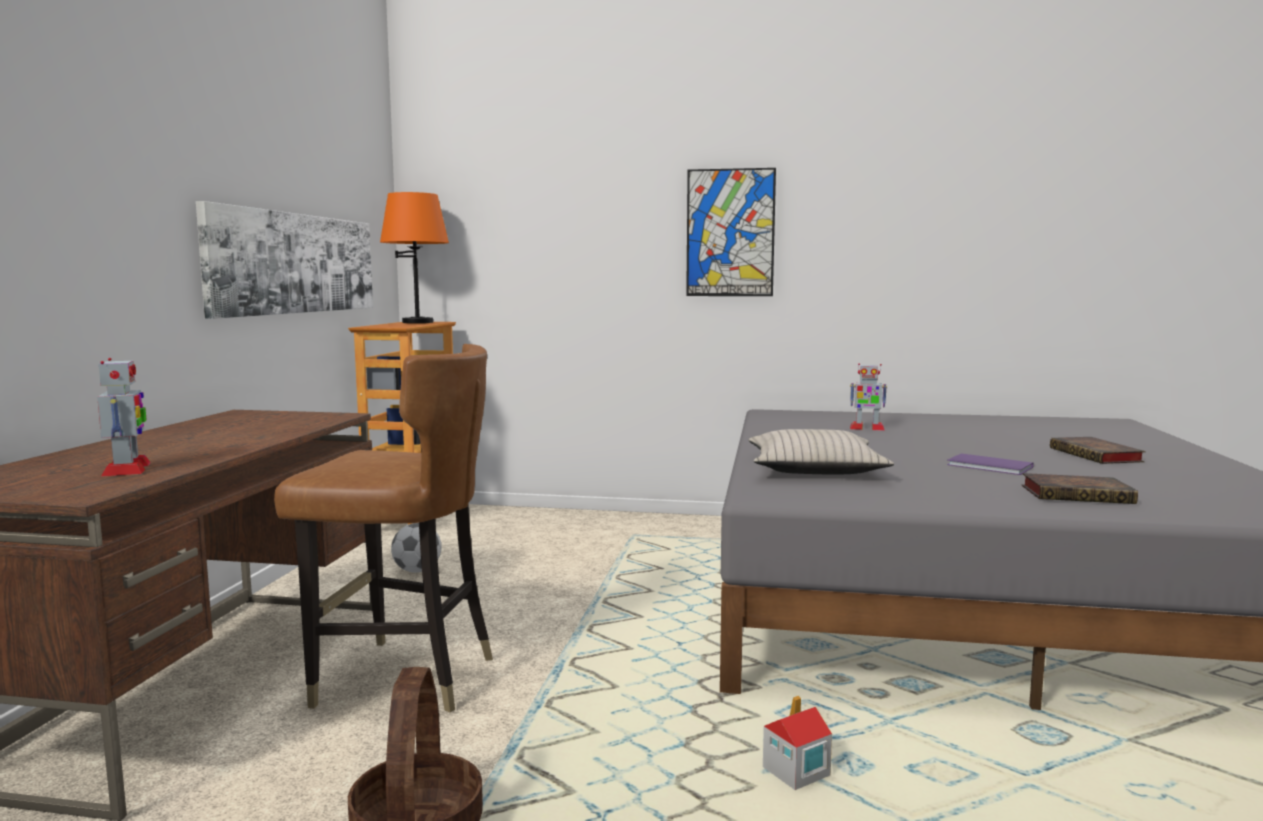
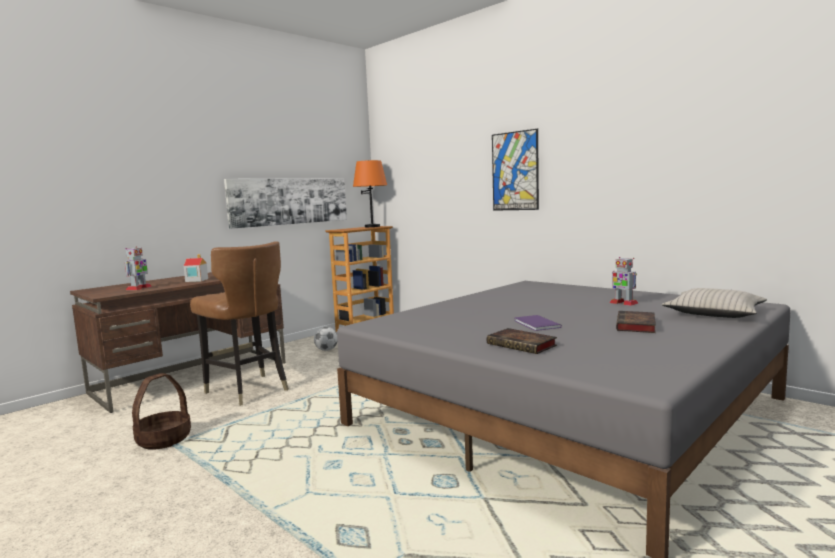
camera: 35 degrees right, 0 degrees up
(795, 774) = (306, 461): toy house -> toy house (196, 280)
(814, 469) = (434, 315): beige pillow -> beige pillow (714, 313)
(866, 428) = (549, 296): toy robot -> toy robot (623, 303)

